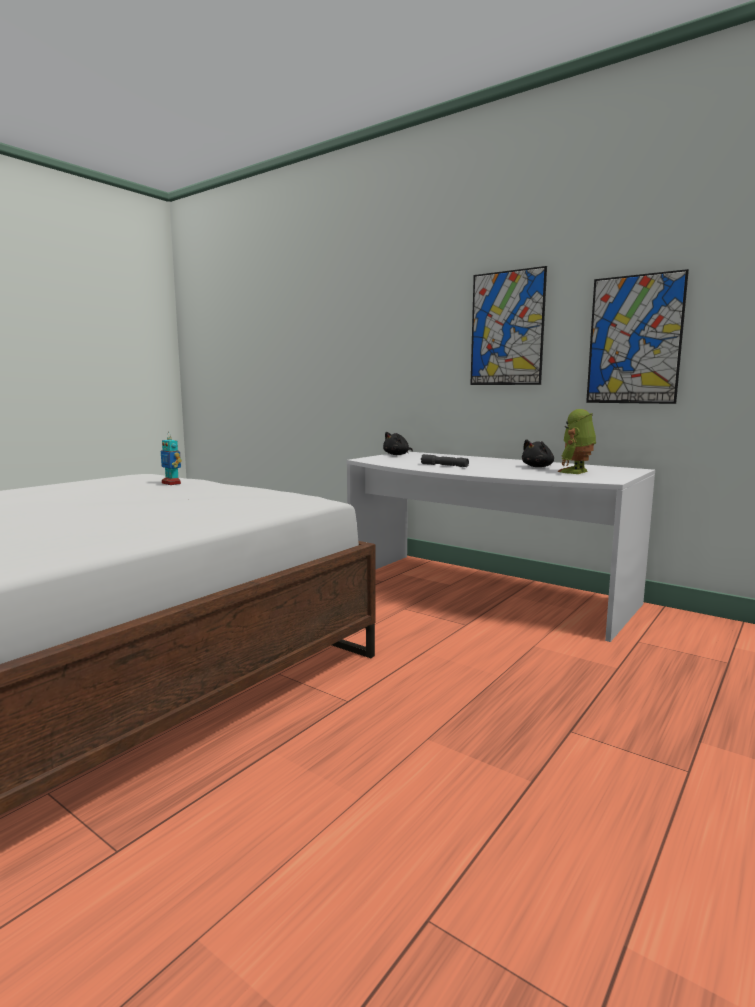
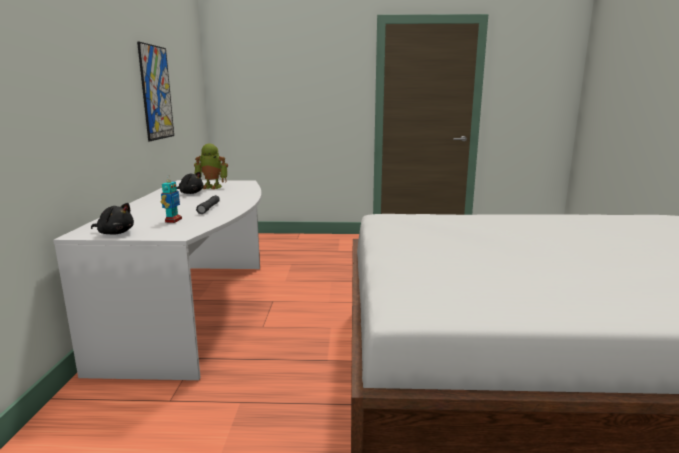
camera: 125 degrees left, 5 degrees up
(171, 483) = (423, 264): toy robot -> toy robot (173, 220)
(507, 328) = (102, 74): picture -> none

